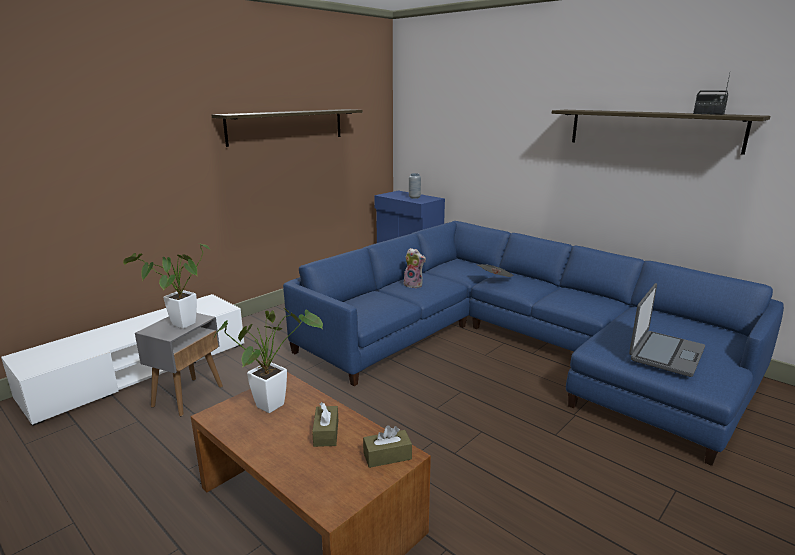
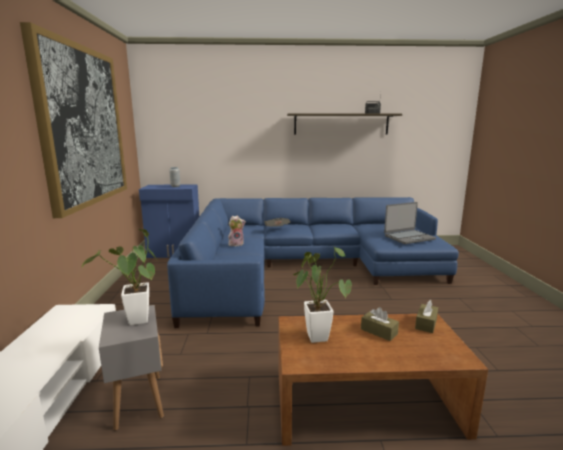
camera: 45 degrees left, 5 degrees down
(287, 126) = (83, 126): shelf -> picture
(665, 353) = (409, 237): laptop -> laptop turned 75 degrees clockwise

